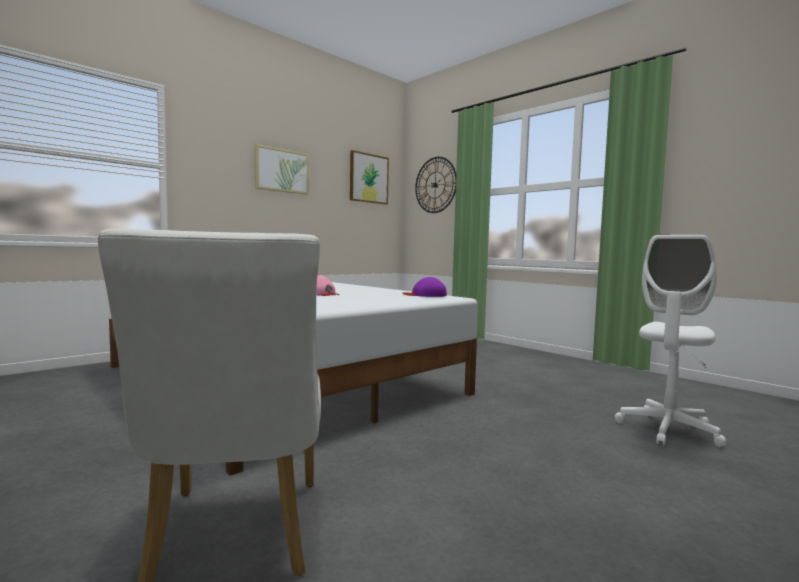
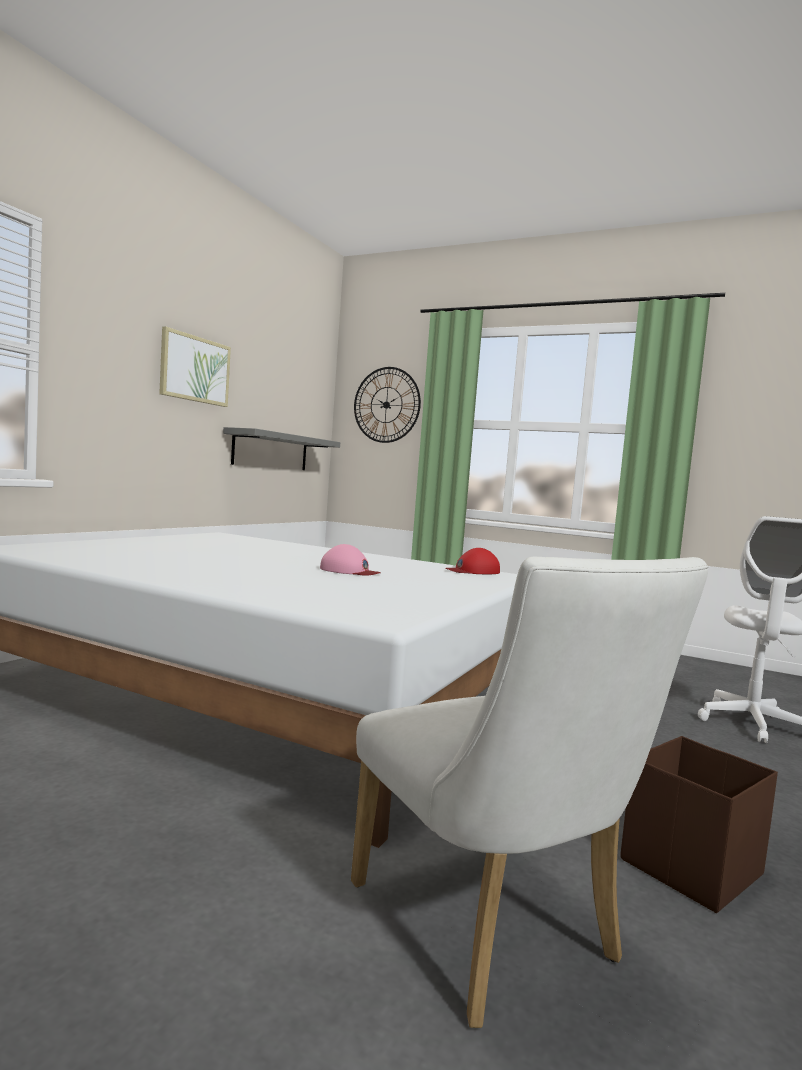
camera: 20 degrees left, 0 degrees up
(348, 223) = (271, 451): none -> grey shelf
(368, 178) = (297, 387): picture -> none
(425, 295) = (473, 571): purple cap -> red cap
(453, 525) = (689, 867): none -> brown storage box

